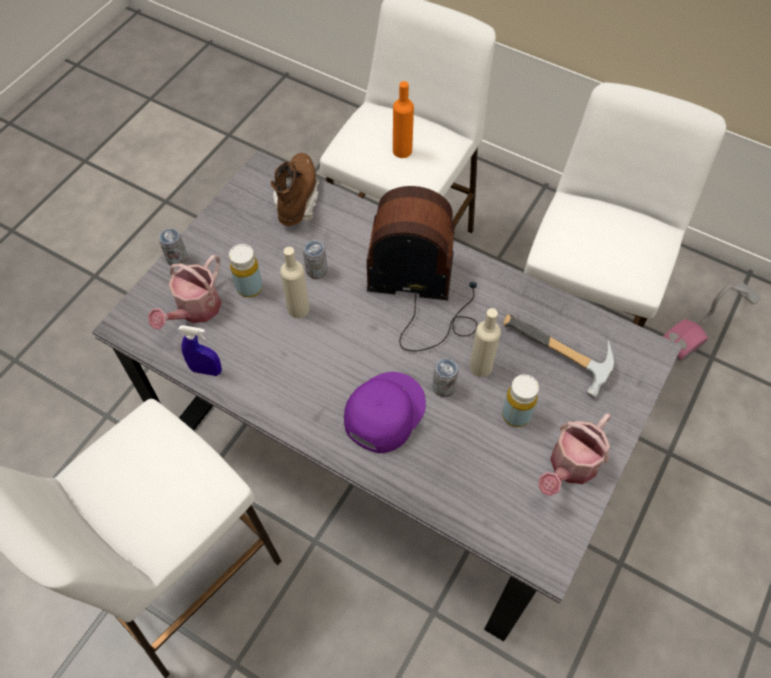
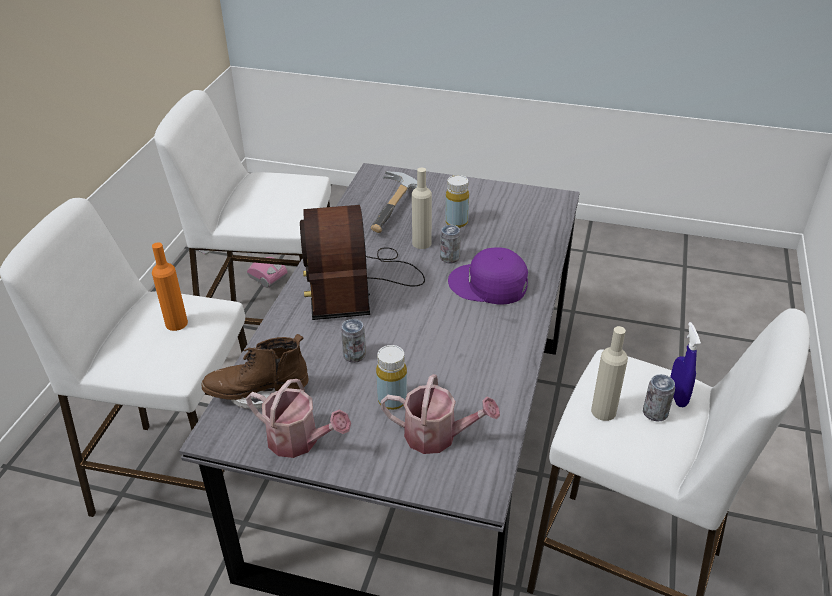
camera: 105 degrees left, 20 degrees down
(177, 259) = (373, 475): can -> can (655, 413)
(206, 370) = (504, 405): blue spray bottle -> blue spray bottle (677, 396)
(298, 309) = (405, 358): beige bottle -> beige bottle (603, 411)
(569, 467) = (486, 196): watering can -> watering can (299, 441)

